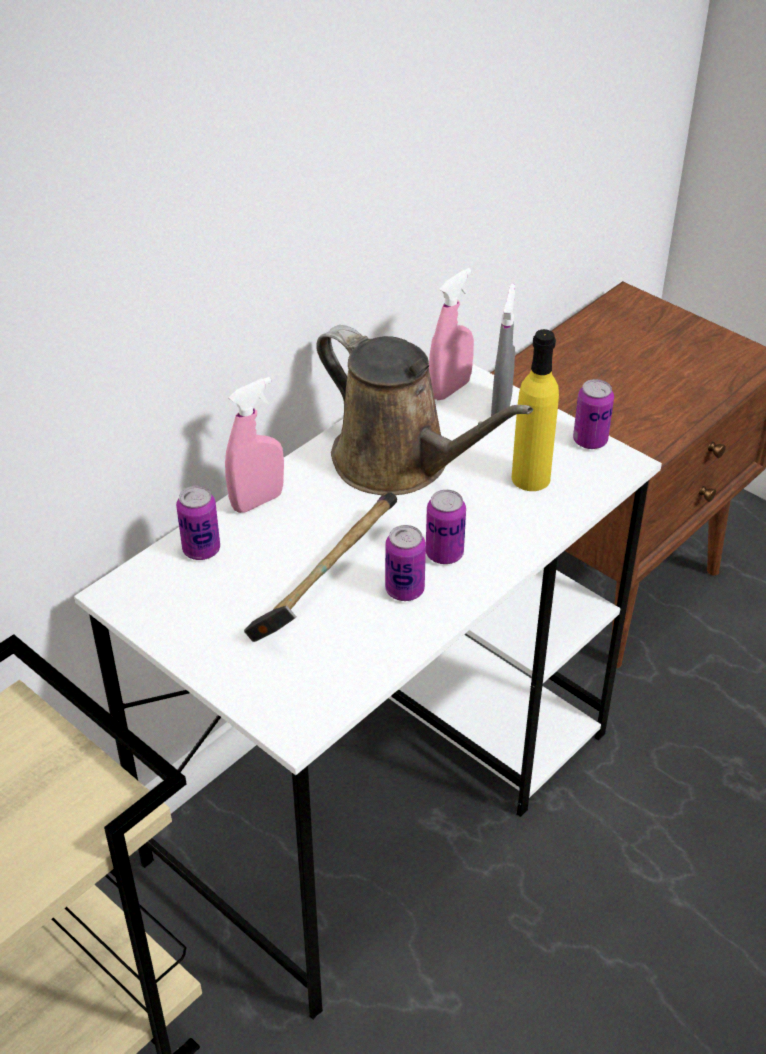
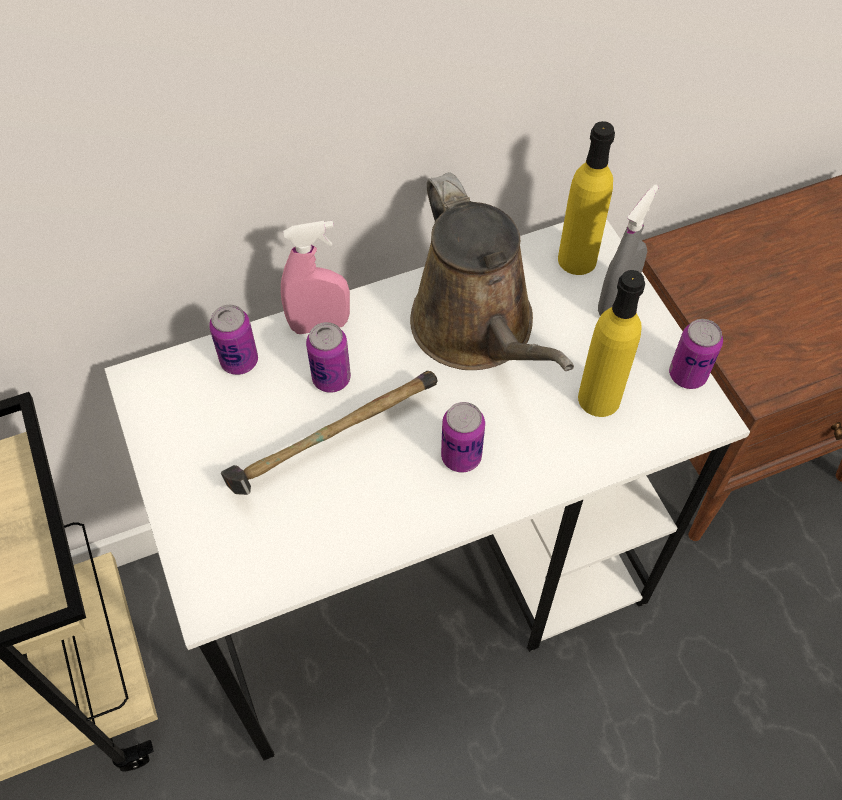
camera: 25 degrees right, 15 degrees up
(404, 590) = (399, 484): can -> can (331, 378)
(450, 389) = (577, 259): pink spray bottle -> yellow bottle

